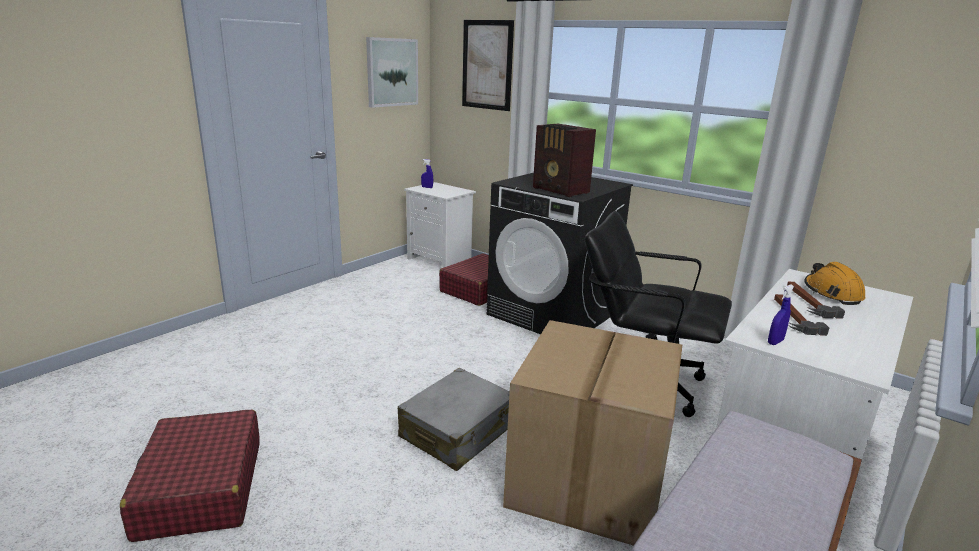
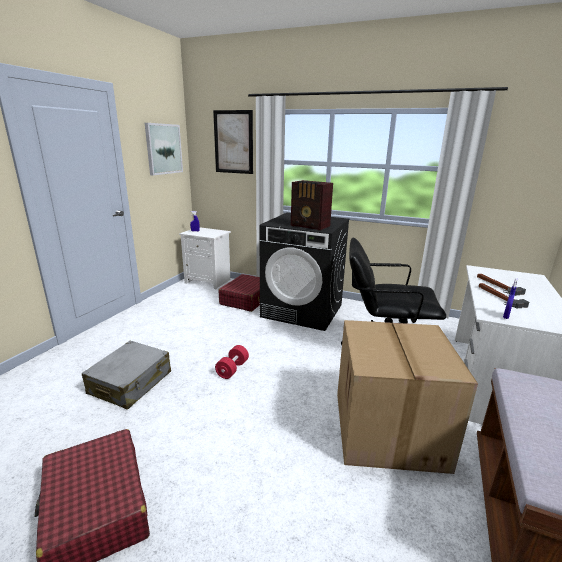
camera: 15 degrees left, 0 degrees up
(417, 373) = (232, 369): none -> red dumbbell
(458, 431) = (283, 410): grey suitcase -> grey suitcase (131, 383)
(832, 293) = (503, 278): orange hard hat -> none

